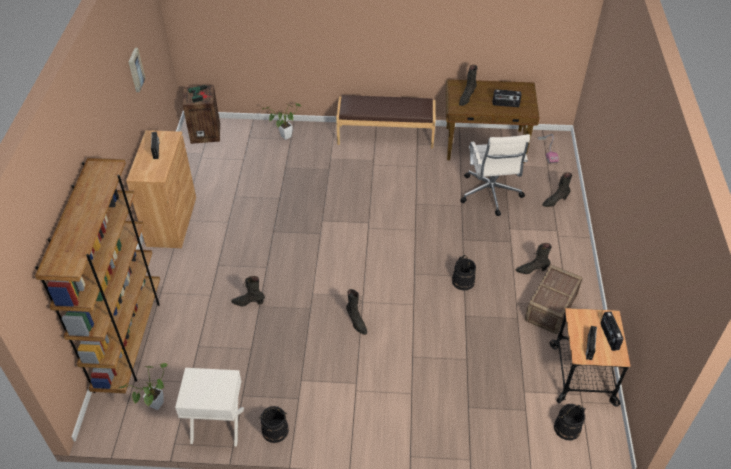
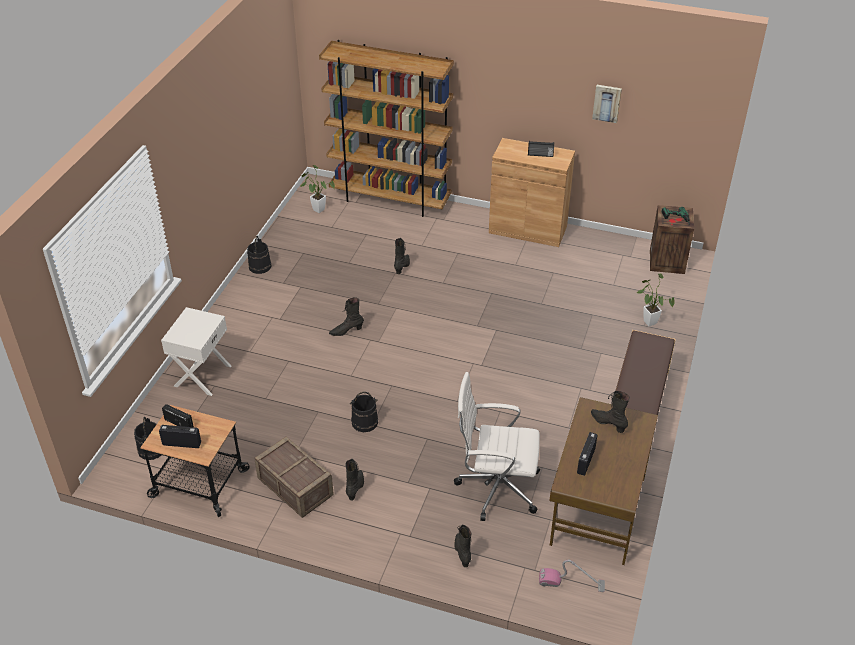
camera: 105 degrees right, 5 degrees down
(217, 426) = (282, 237): white nightstand -> white nightstand (202, 375)

